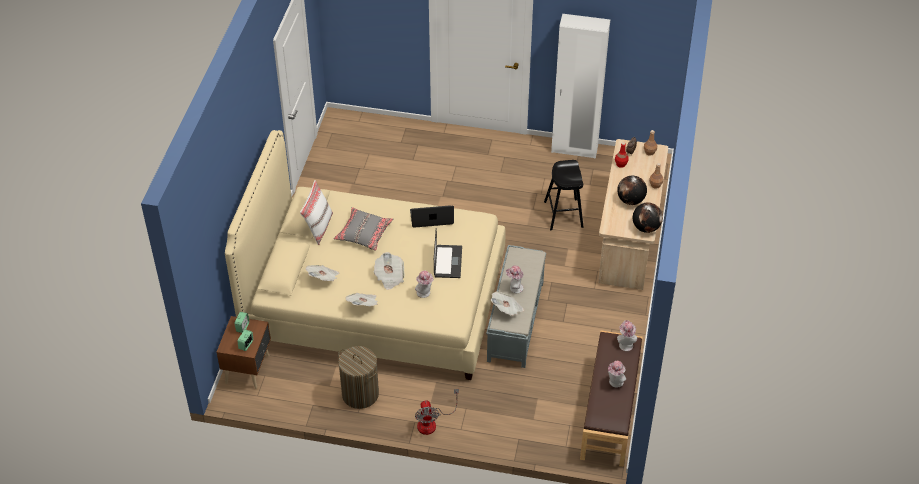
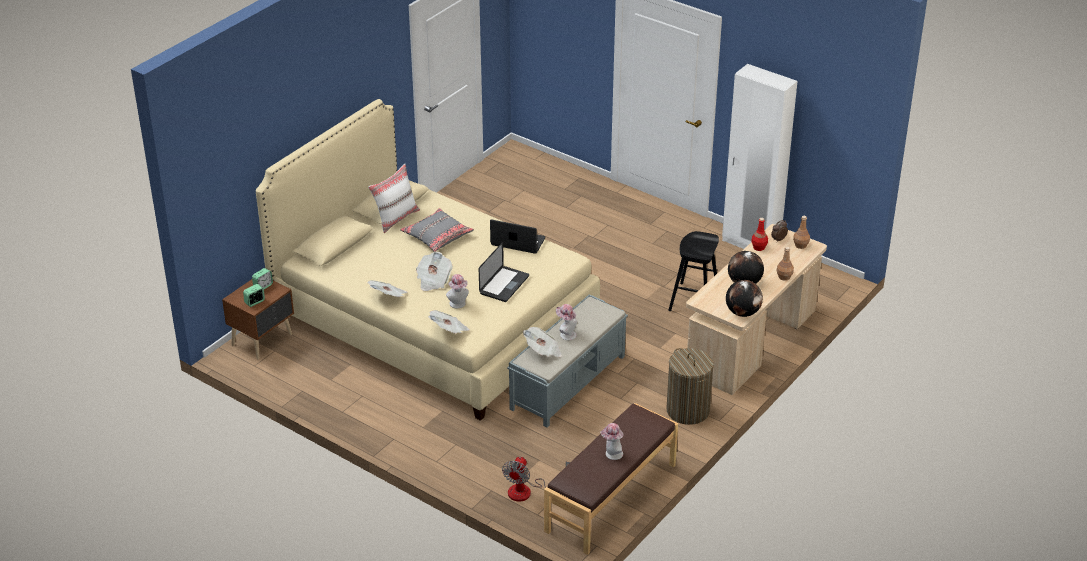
camera: 25 degrees right, 10 degrees down
(323, 278) = (366, 263): newspaper -> newspaper (449, 330)
(360, 394) = (356, 396): laundry basket -> laundry basket (687, 410)
(432, 422) = (410, 445): fan -> fan (527, 491)
(625, 344) = (651, 422): hat -> none

